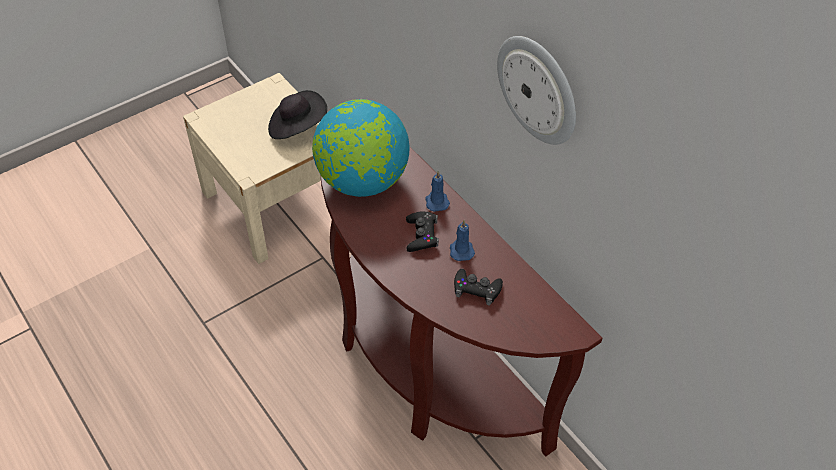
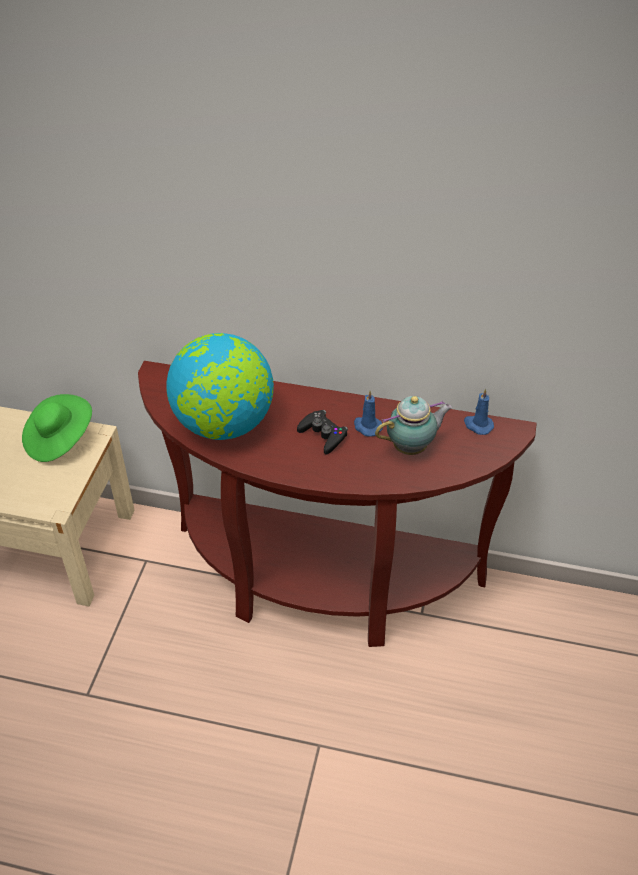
camera: 40 degrees left, 5 degrees down
(297, 127) = (59, 440): black hat -> green hat
(436, 201) = (305, 403): blue candle -> blue candle (477, 425)
(477, 289) = (412, 447): black game controller -> teapot
(538, 89) = (412, 219): wall clock -> none

